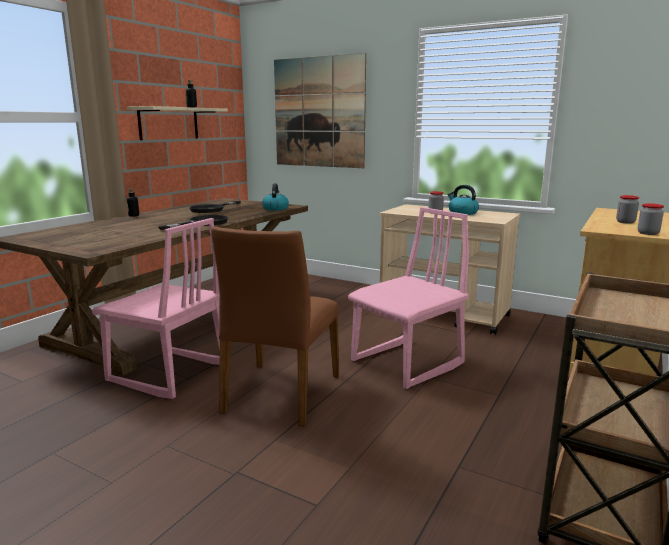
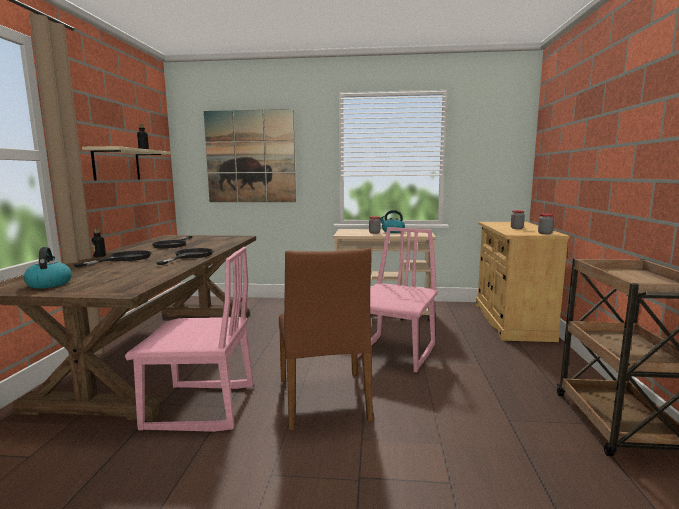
camera: 25 degrees left, 5 degrees down
(146, 220) = (124, 259): none -> black frying pan
(275, 208) = (233, 240): kettle -> kettle (49, 284)

